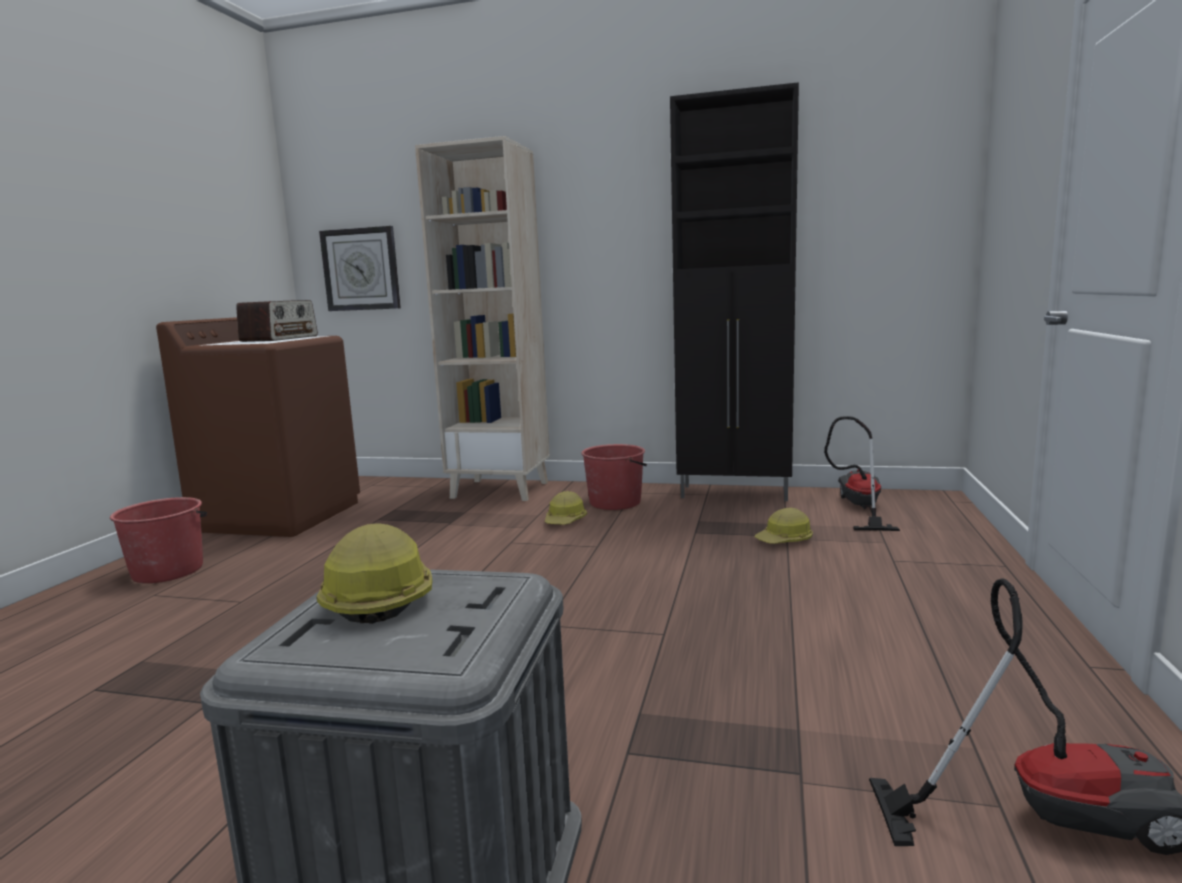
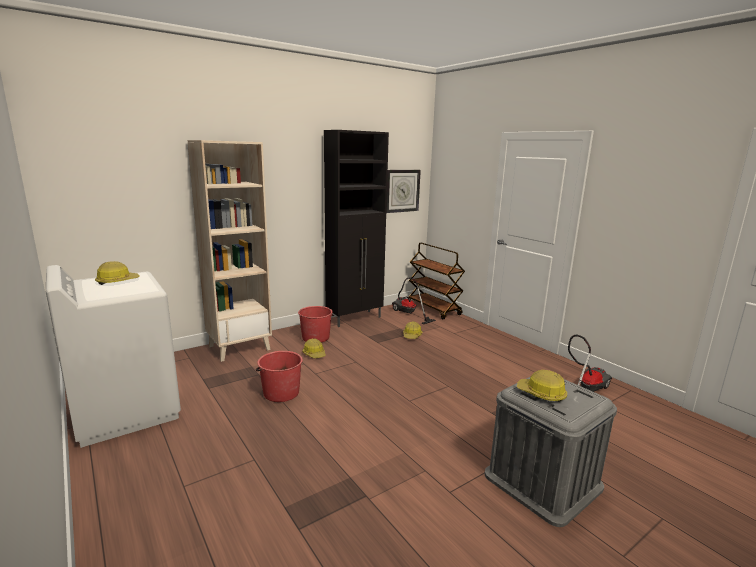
camera: 50 degrees left, 5 degrees up
(168, 571) = (147, 473): red bucket -> red bucket (281, 393)
(280, 338) = (117, 281): radio -> hard hat
(280, 516) = (125, 411): brown washing machine -> white washing machine
(361, 269) = (107, 213): wall clock -> wall clock (402, 190)
(941, 512) = (433, 309): none -> brown cart

